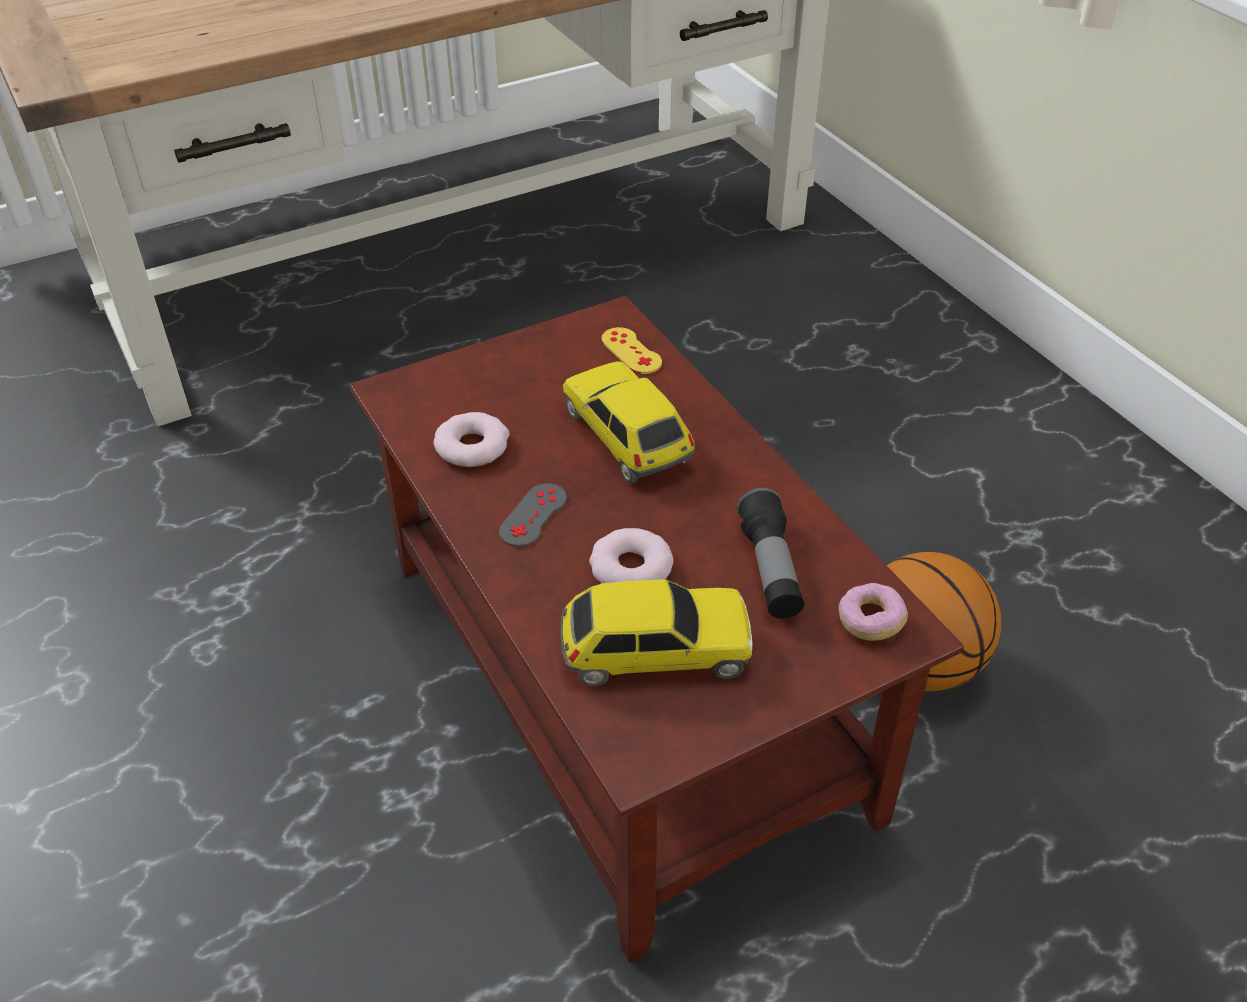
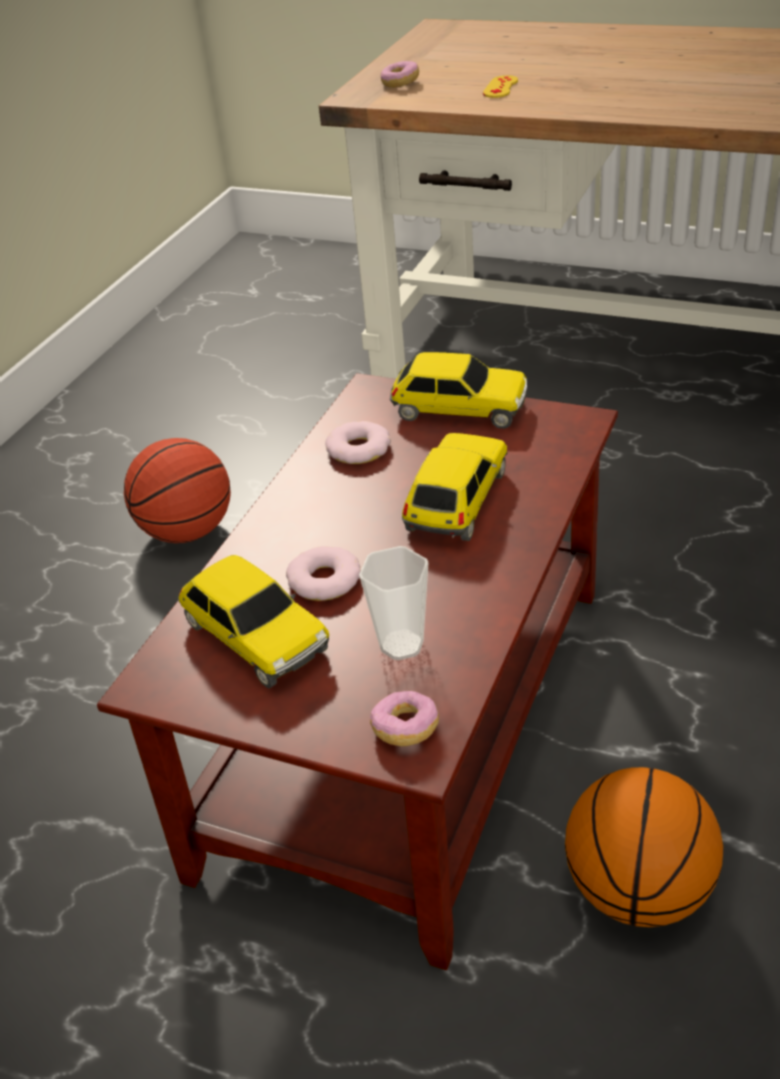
camera: 55 degrees right, 5 degrees down
(80, 53) = (400, 83): none -> donut
(160, 685) = (187, 531): none -> basketball
(501, 362) = (459, 409): none -> toy car
(533, 515) = (324, 511): grey game controller -> none
(631, 351) = (555, 449): yellow game controller -> yellow game controller (500, 87)
(769, 569) = (401, 645): flashlight -> cup

